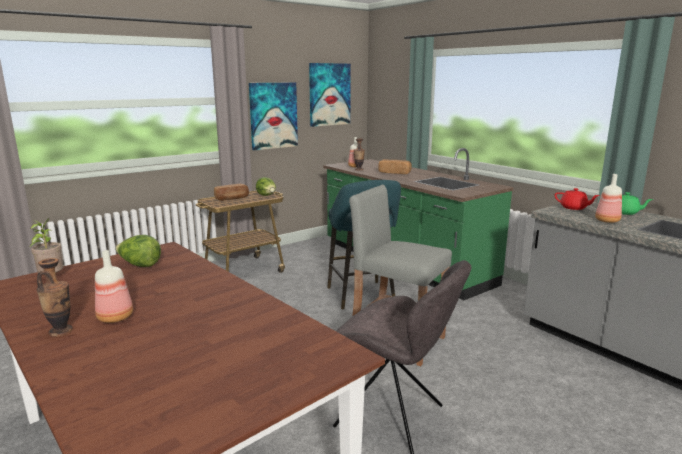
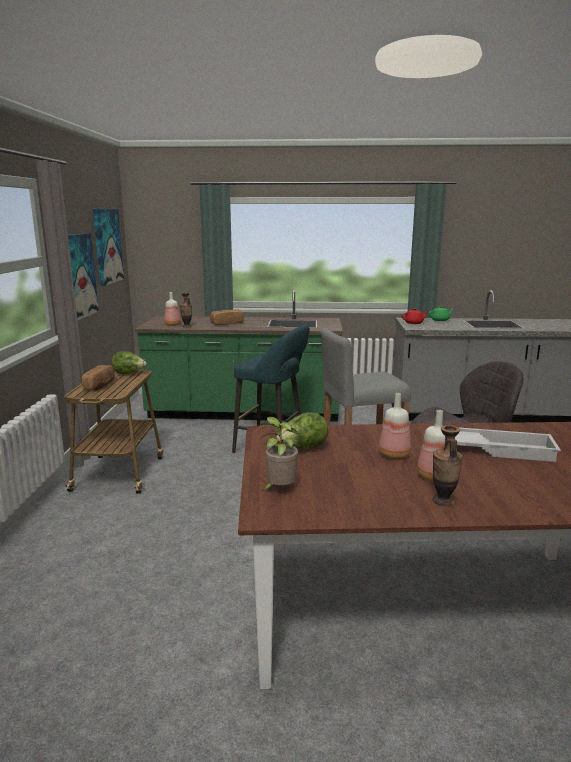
camera: 50 degrees left, 0 degrees up
(220, 332) = (502, 449): none -> white tray
(607, 221) = (450, 326): bottle -> bottle (395, 455)

